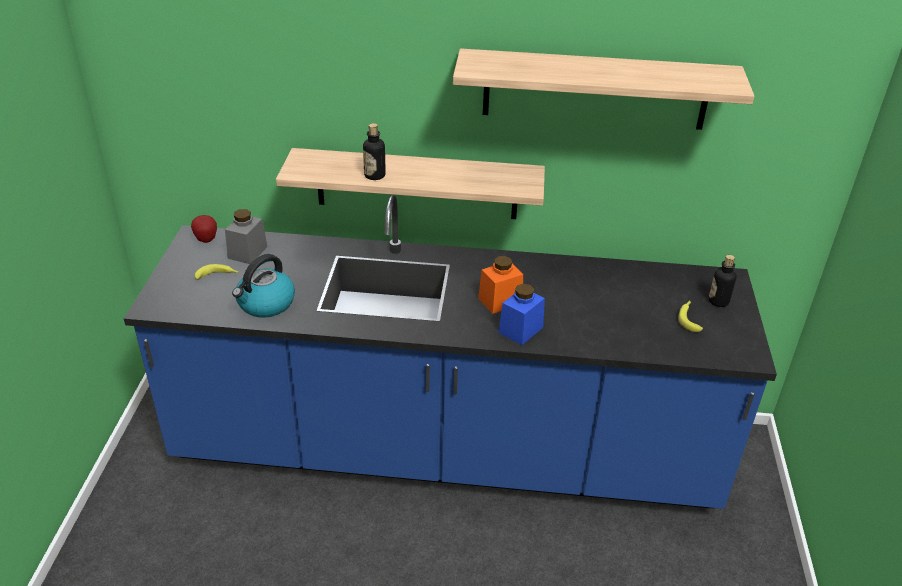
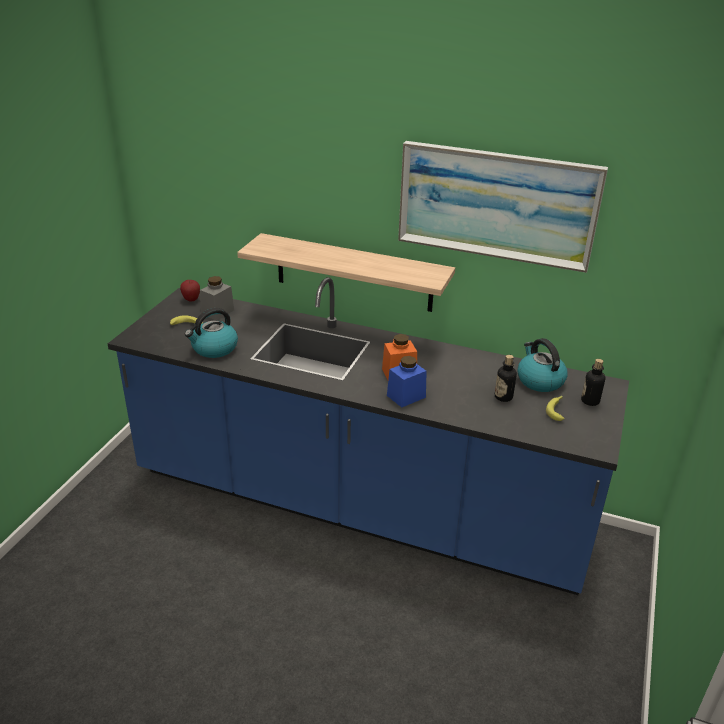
camera: 15 degrees right, 5 degrees down
(374, 175) = (313, 258): bottle -> bottle (503, 397)
(595, 89) = (496, 204): shelf -> picture
(656, 284) = (539, 380): none -> kettle

